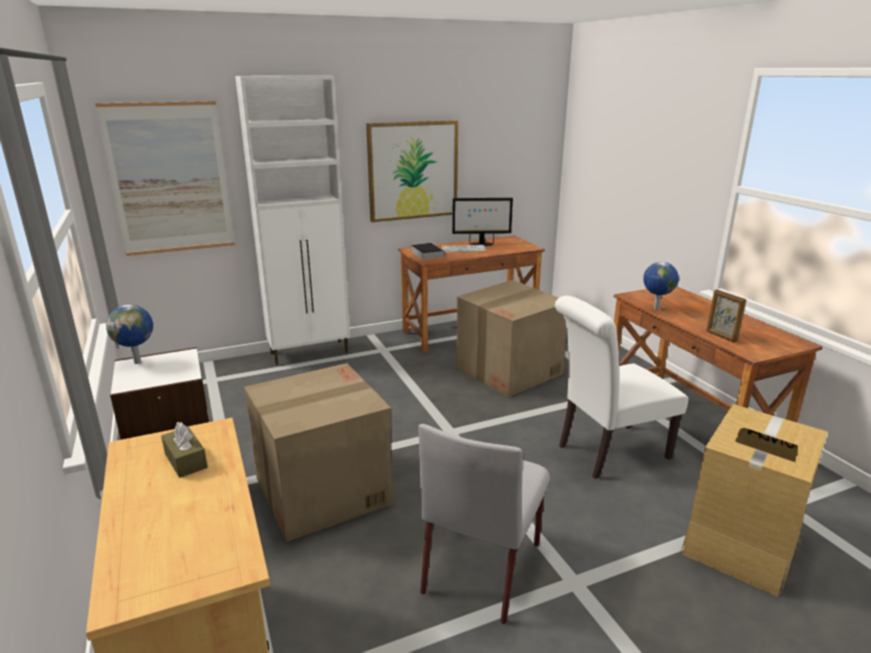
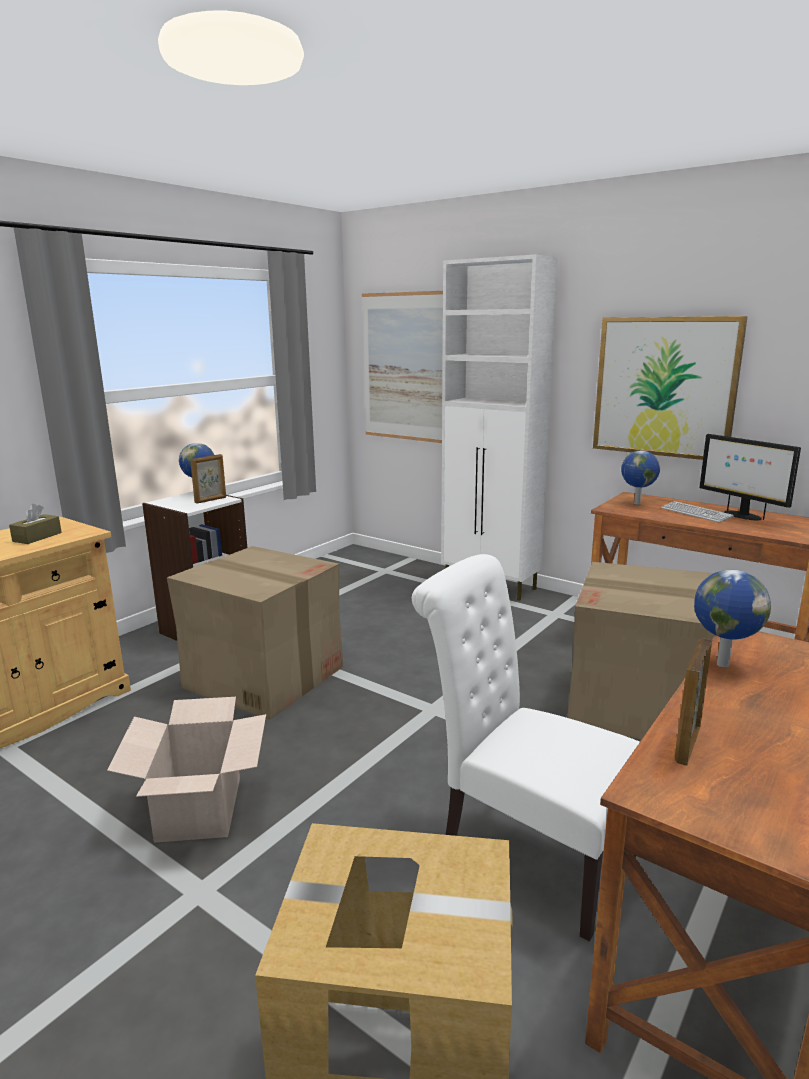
camera: 60 degrees right, 5 degrees down
(174, 361) = (211, 500): none -> picture frame
(426, 253) = (636, 503): book -> globe
(483, 566) = (198, 808): grey chair -> cardboard box

